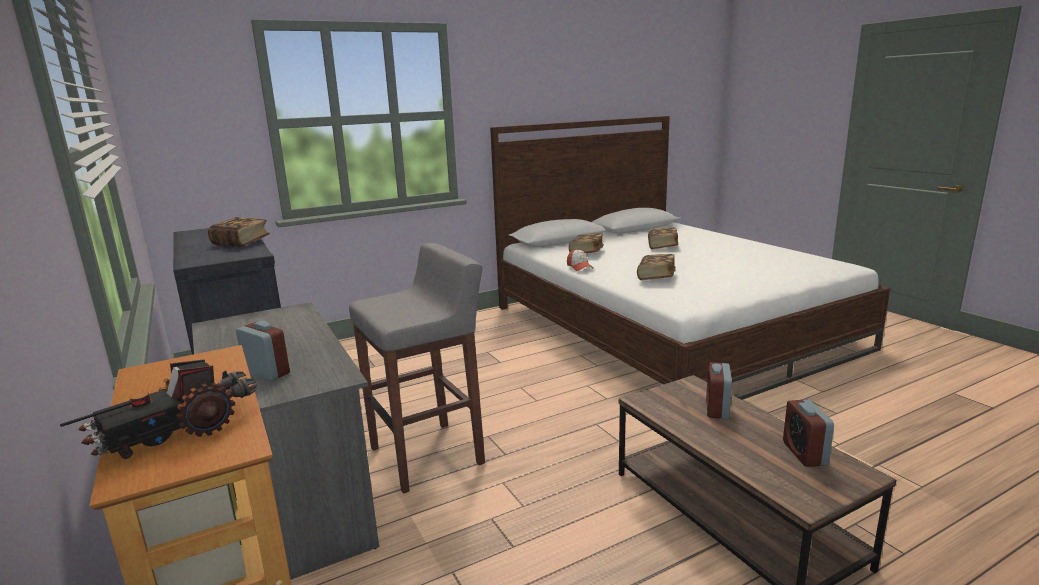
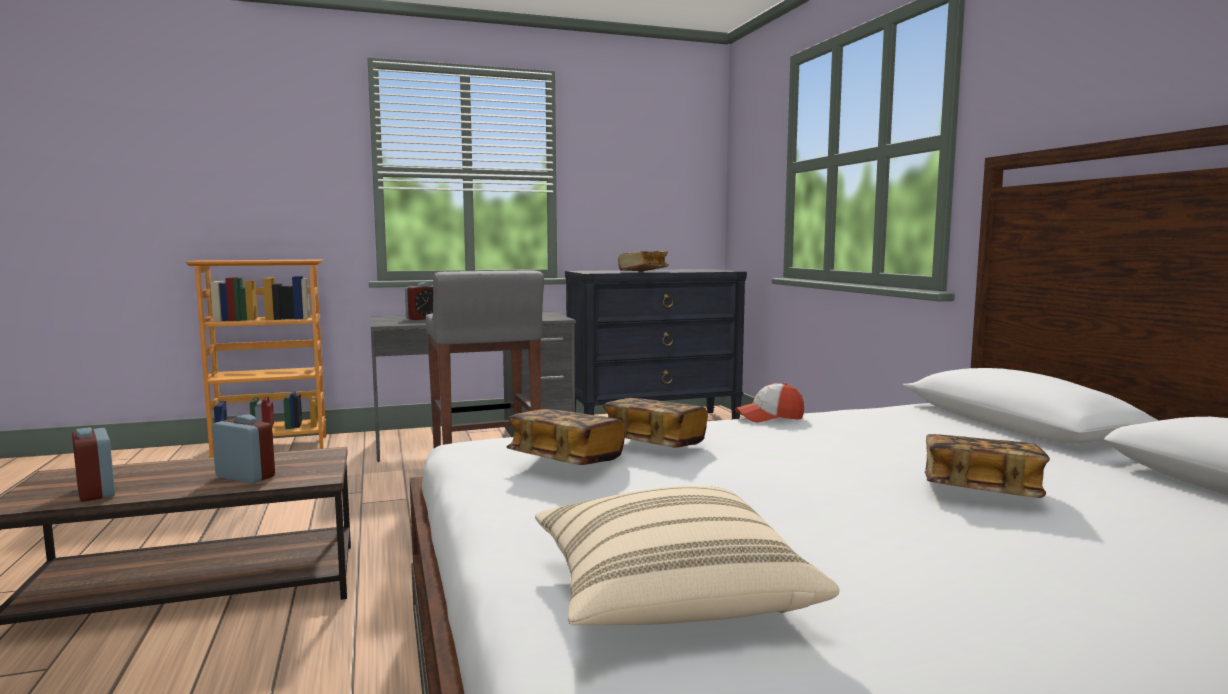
camera: 100 degrees right, 10 degrees down
(176, 432) = (232, 260): toy truck -> none
(586, 252) = (896, 429): book -> book (566, 460)
(787, 268) = (668, 598): none -> beige pillow
(804, 453) = (96, 492): alarm clock -> alarm clock turned 135 degrees counterclockwise

